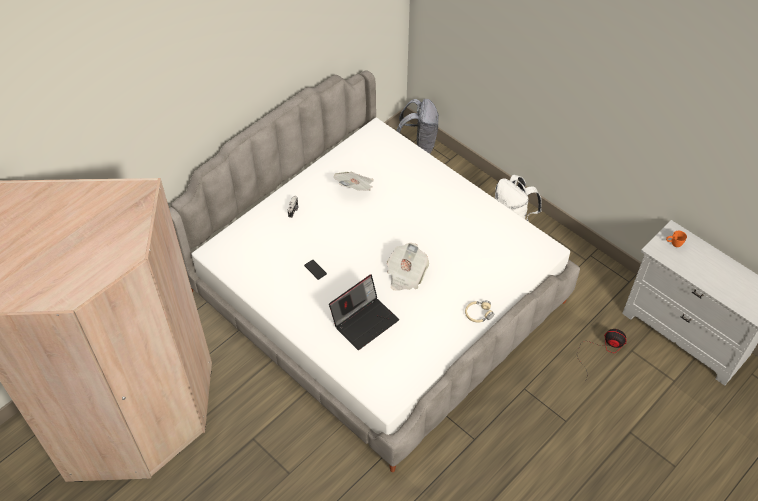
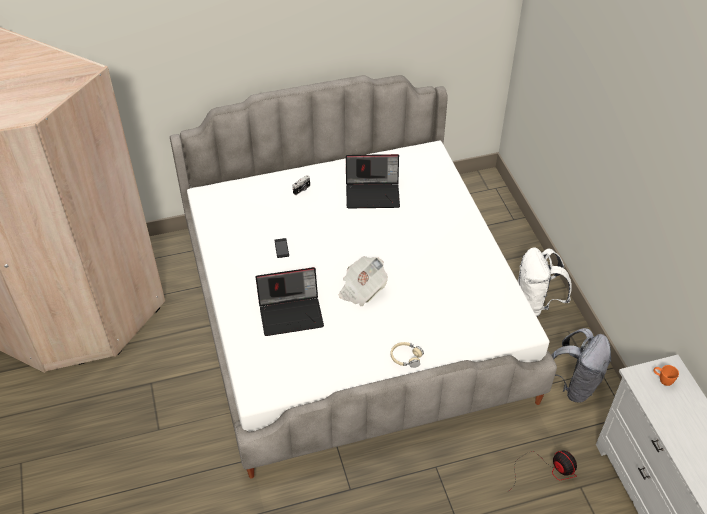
camera: 30 degrees right, 5 degrees down
(355, 188) = (373, 193): newspaper -> laptop
(418, 146) = (490, 195): grey backpack -> grey backpack (574, 385)

